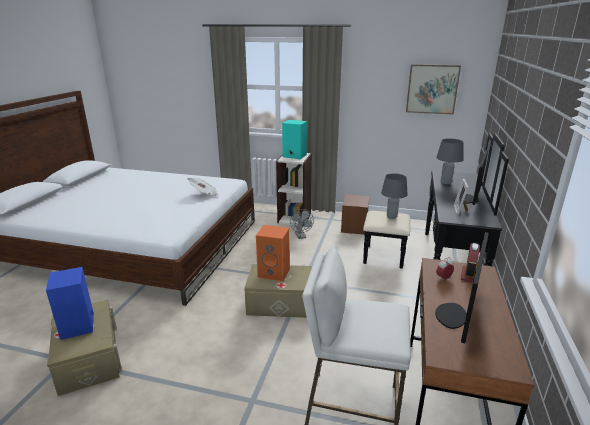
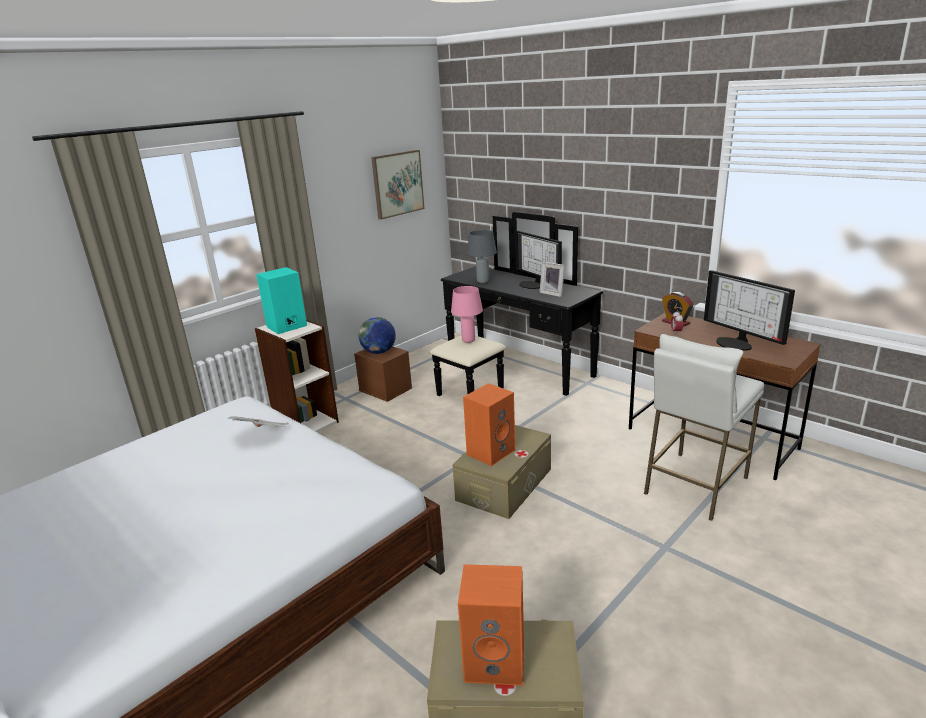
camera: 60 degrees left, 0 degrees up
(78, 326) = (496, 660): blue speaker -> orange speaker
(301, 236) = (364, 431): grey fan -> none
(355, 200) = (379, 352): none -> globe
(392, 217) = (469, 341): grey table lamp -> pink table lamp

